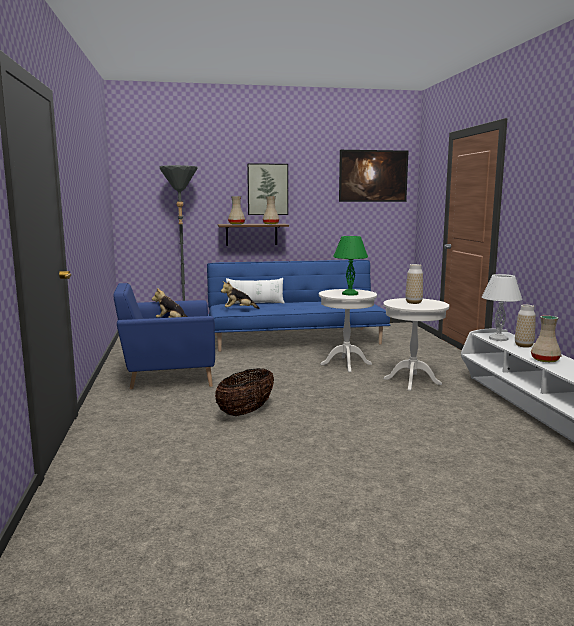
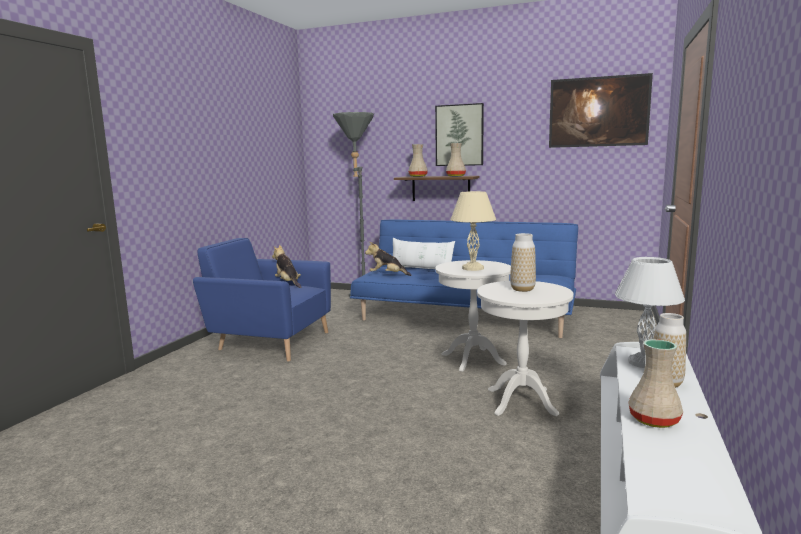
camera: 30 degrees right, 0 degrees up
(246, 412) = (267, 401): basket -> none
(349, 294) = (472, 268): green table lamp -> beige table lamp

